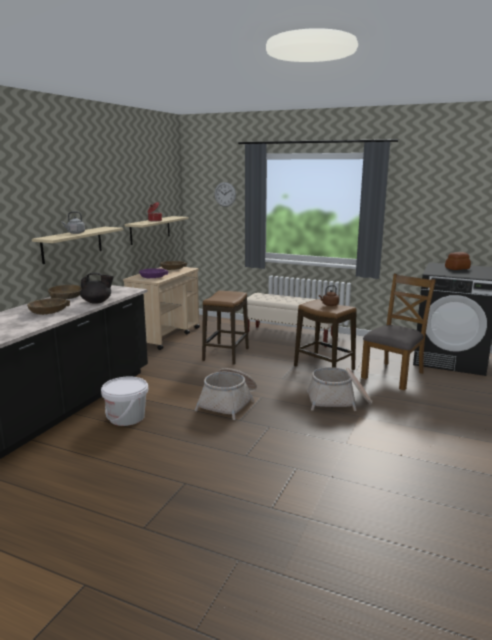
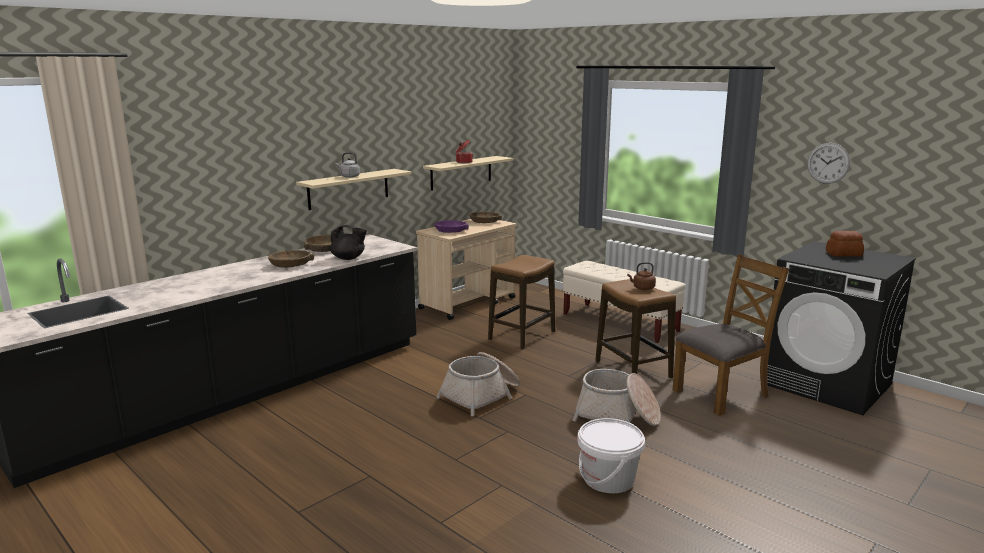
camera: 20 degrees right, 0 degrees up
(127, 417) = (360, 393): white bucket -> white bucket (608, 479)
(225, 194) = (561, 131): wall clock -> wall clock (828, 163)

